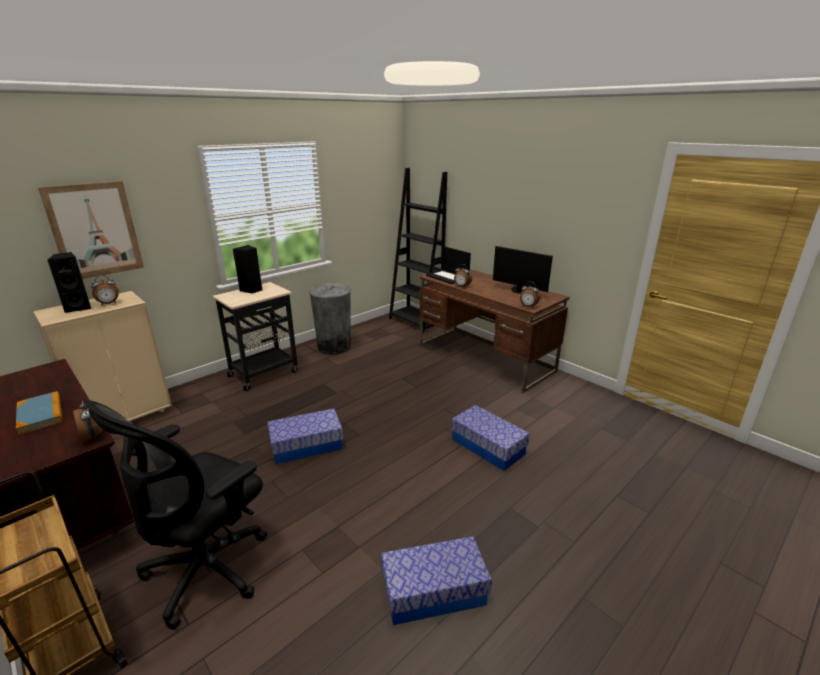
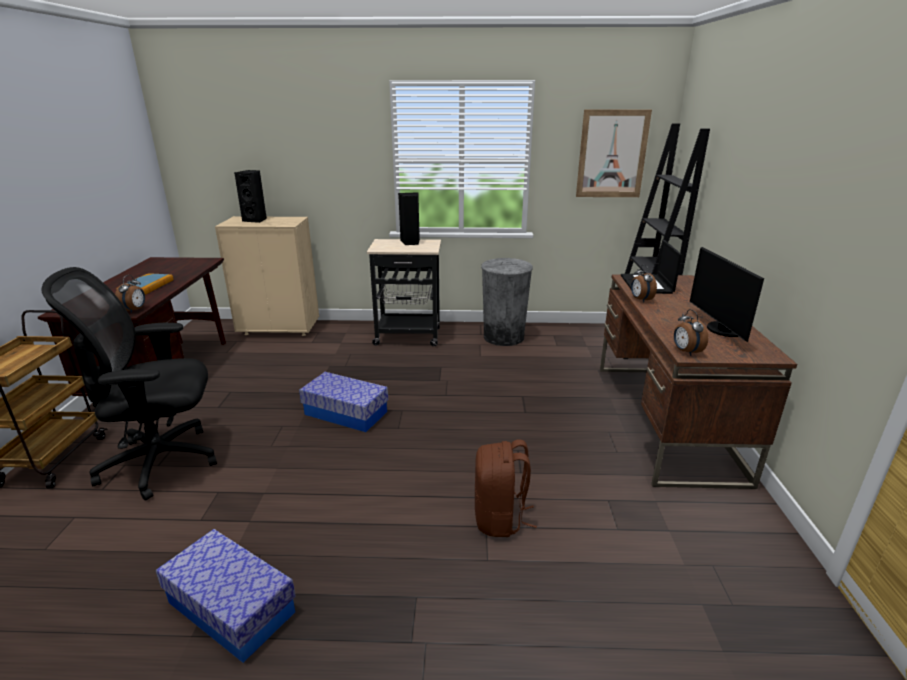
camera: 45 degrees right, 0 degrees up
(95, 230) = (287, 155): picture -> picture (612, 154)
(108, 304) = (275, 222): alarm clock -> none
(488, 446) = (500, 518): storage box -> brown backpack

